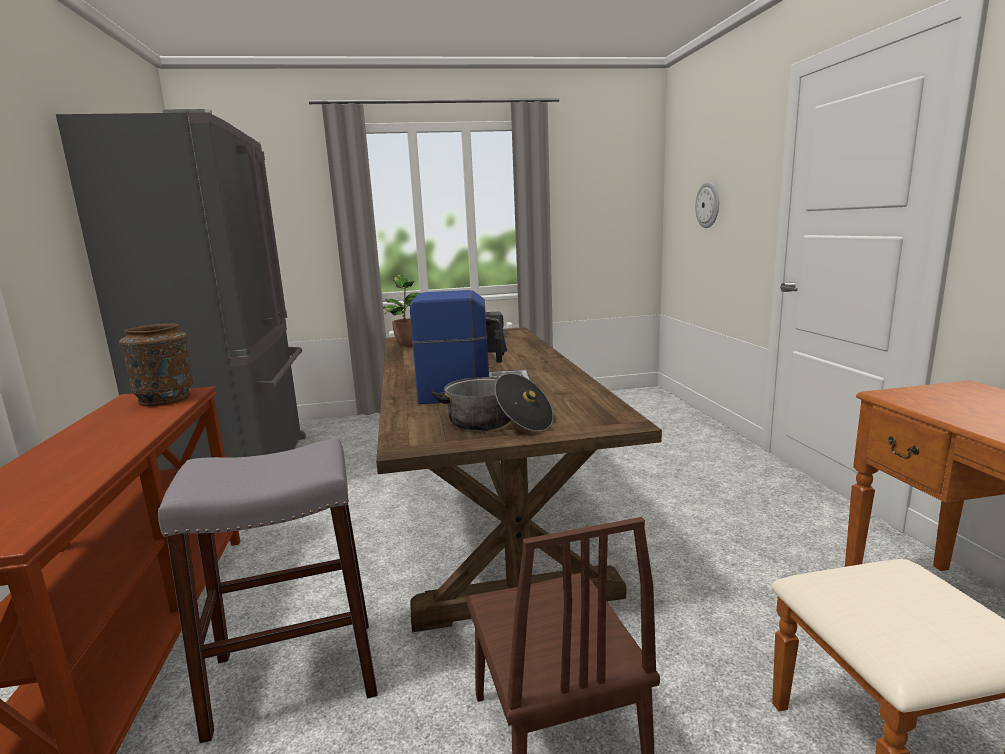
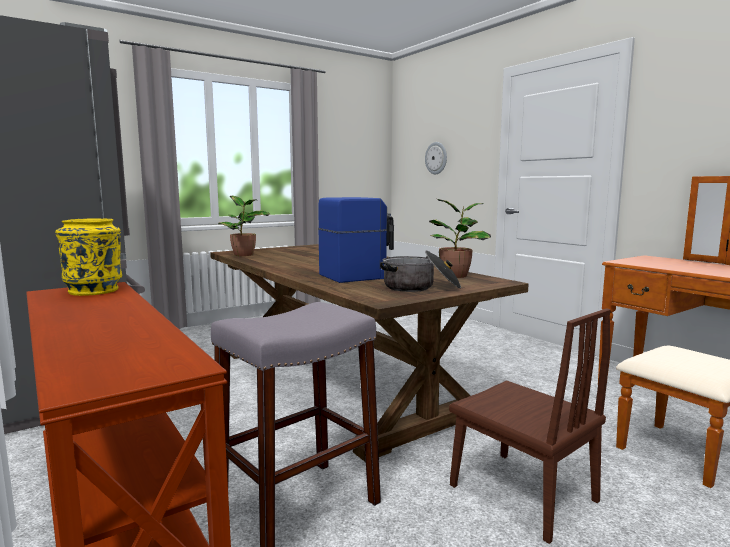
camera: 25 degrees left, 5 degrees down
(166, 398) = (94, 290): brown vase -> yellow vase
(584, 403) = (456, 275): none -> potted plant

